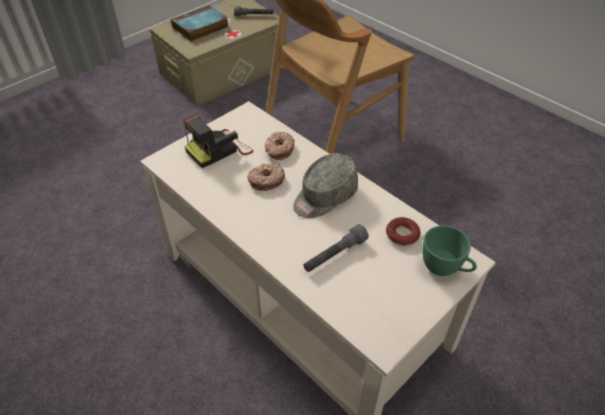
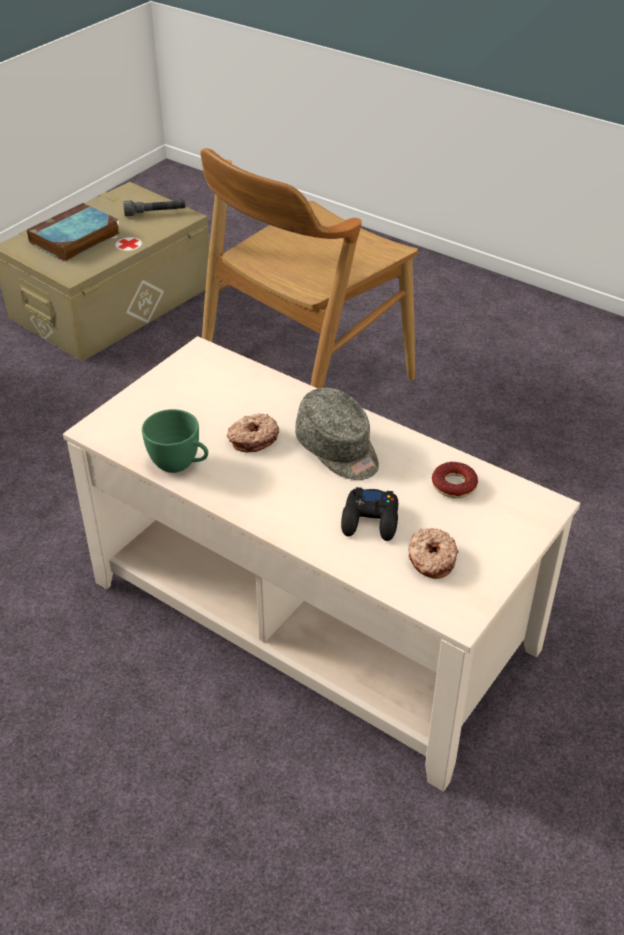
camera: 10 degrees left, 5 degrees down
(219, 150) = (174, 406): camera -> none
(279, 149) = (260, 397): donut -> donut (431, 559)
(324, 196) = (338, 450): grey cap -> grey cap turned 75 degrees counterclockwise
(334, 255) = (370, 520): grey flashlight -> black game controller
(445, 269) = (517, 518): green cup -> green cup (180, 465)

